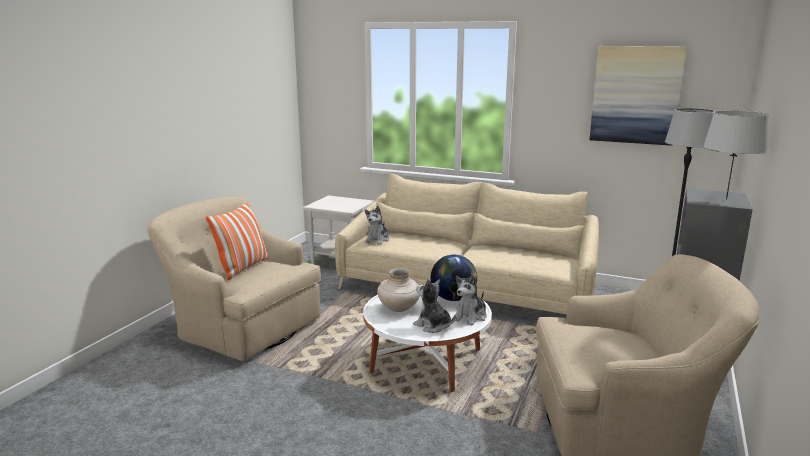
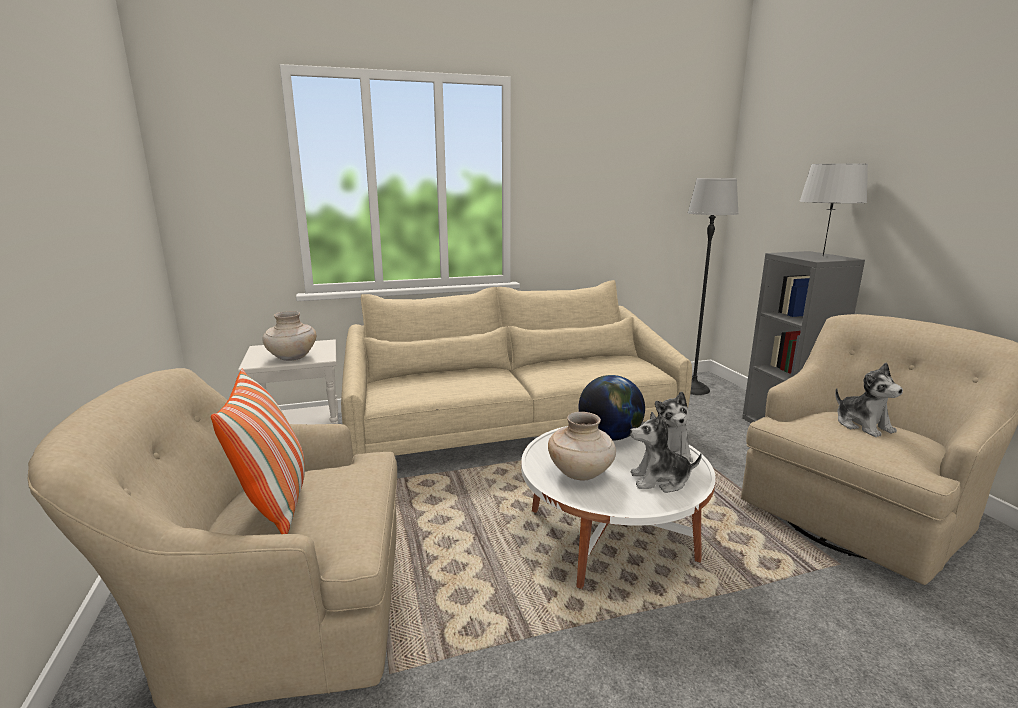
camera: 40 degrees left, 0 degrees up
(334, 206) = (292, 358): none -> beige vase
(377, 240) = (398, 391): plush toy -> plush toy (863, 425)
(636, 95) = (640, 169): picture -> none

